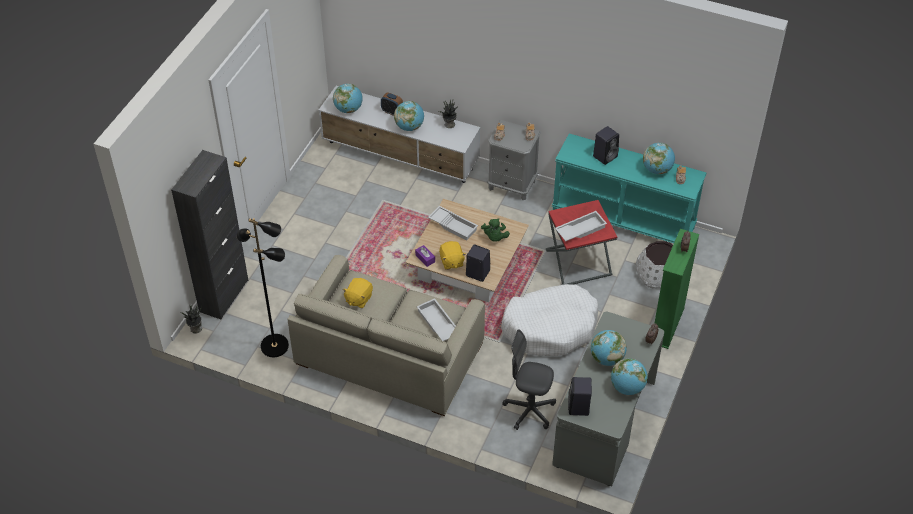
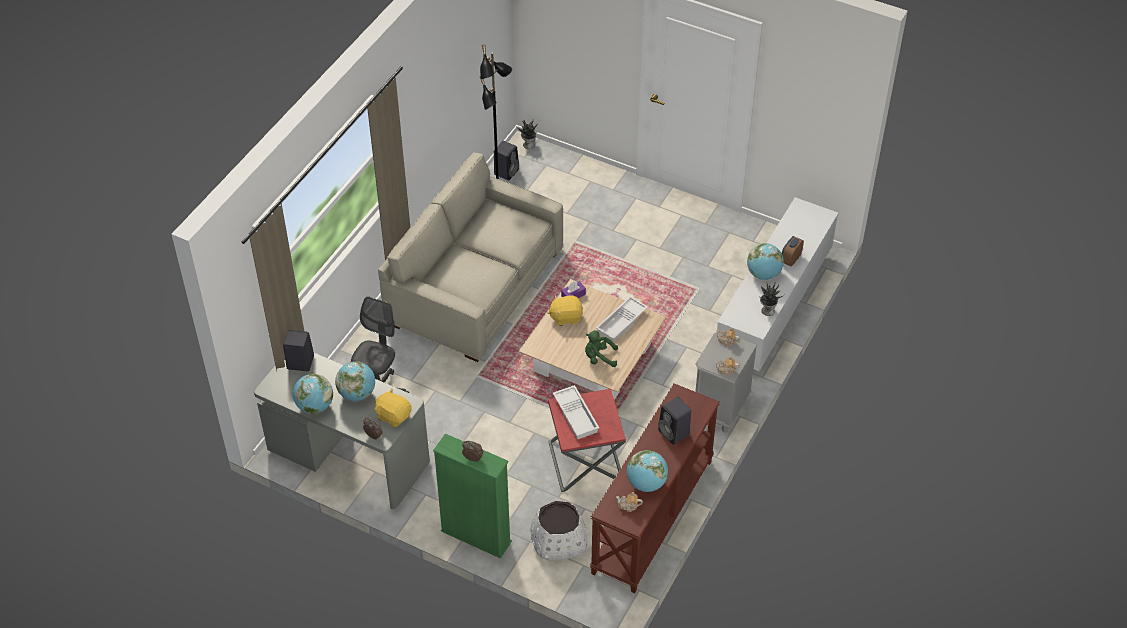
camera: 95 degrees right, 0 degrees up
(224, 295) = (569, 163): black cabinet -> none
(348, 109) = (795, 222): globe -> none
(358, 299) = (504, 225): yellow plush toy -> yellow plush toy (393, 416)
(437, 323) = (461, 284): white tray -> none
(477, 273) = (546, 338): black speaker -> black speaker (506, 171)
(550, 327) = (489, 423): white dog bed -> none
(623, 219) = (653, 517): turquoise console table -> brown console table

